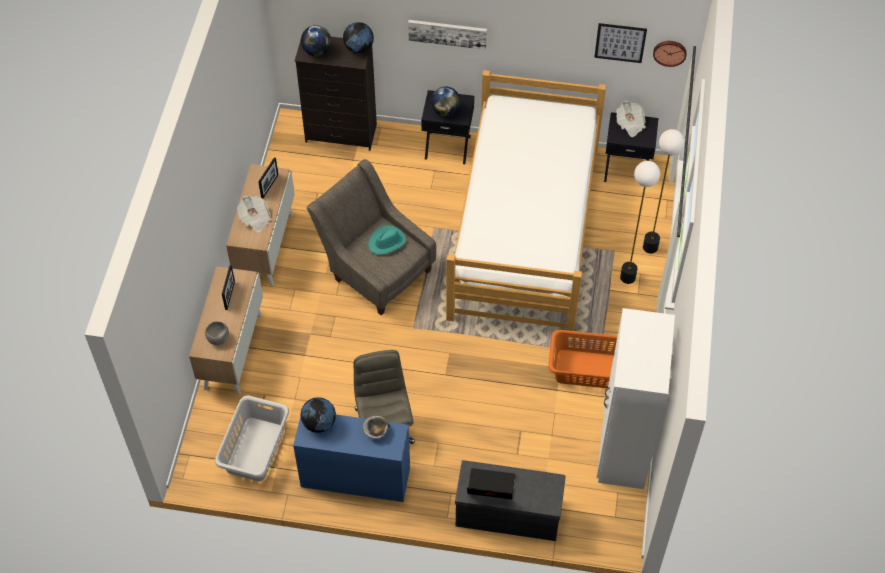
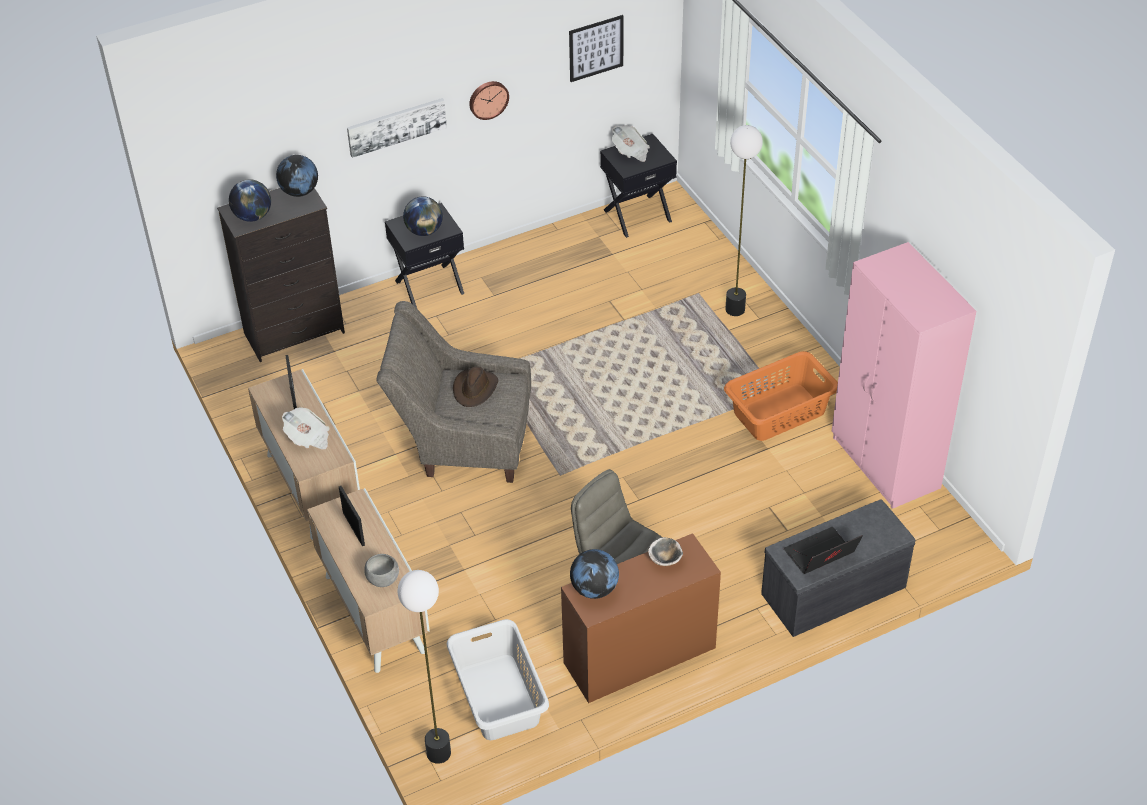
camera: 35 degrees left, 10 degrees down
(355, 477) = (639, 656): blue desk -> brown desk
(387, 242) = (475, 389): turquoise hat -> brown hat
(525, 232) = (590, 322): bed -> none
(622, 449) = (885, 464): white wardrobe -> pink wardrobe
(650, 247) = (729, 271): floor lamp -> floor lamp (438, 753)
(669, 52) = (651, 36): wall clock -> wall clock (488, 99)

